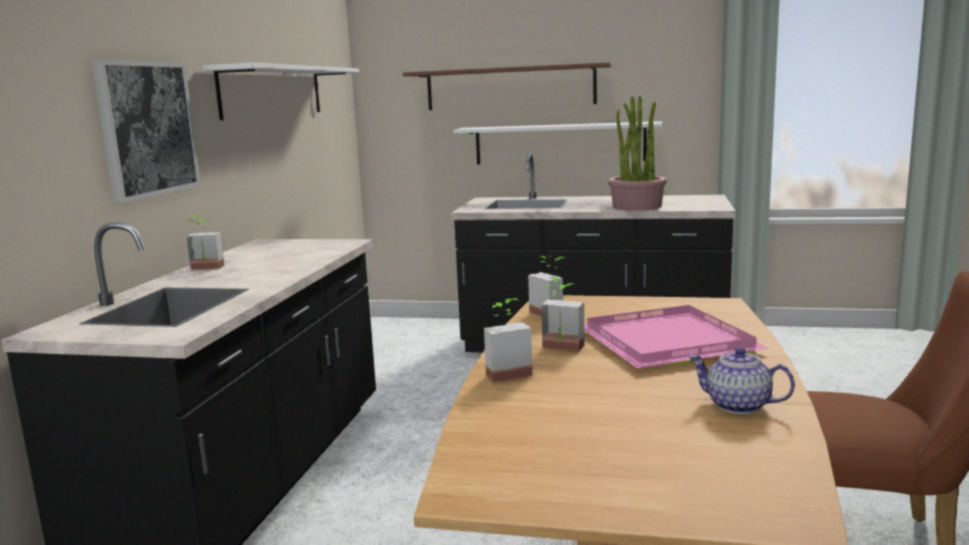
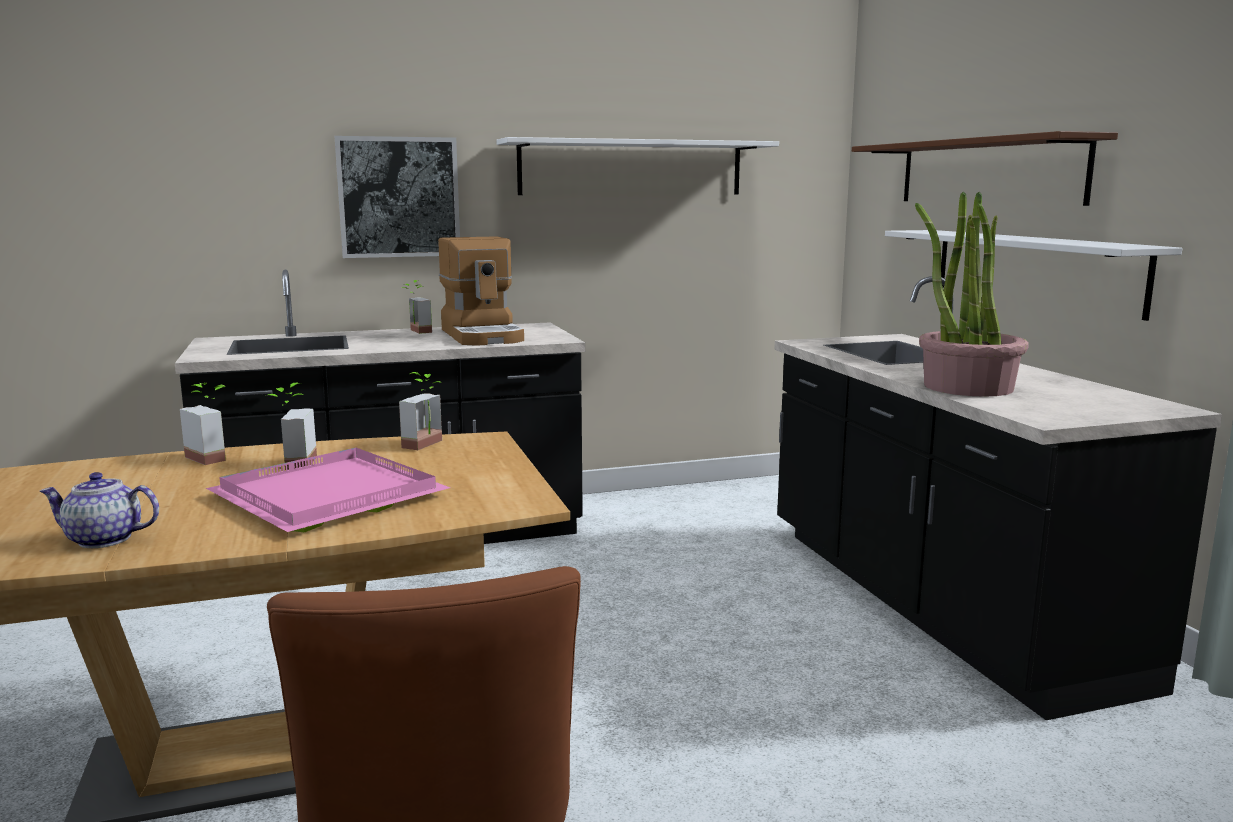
camera: 60 degrees right, 0 degrees up
(282, 255) = (483, 336): none -> coffee machine
(737, 405) = (103, 540): teapot -> teapot turned 90 degrees counterclockwise

